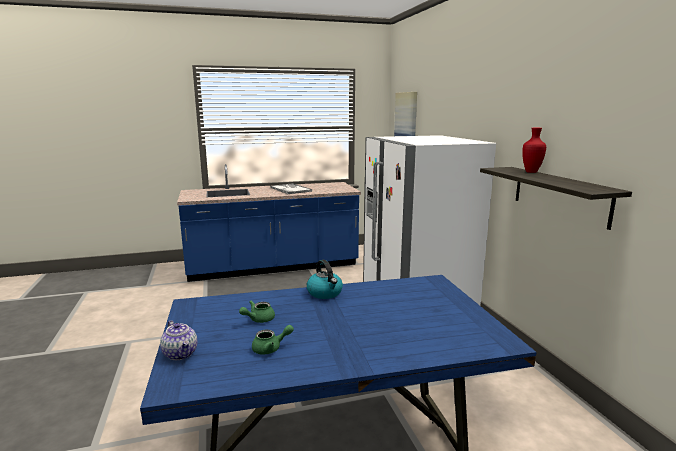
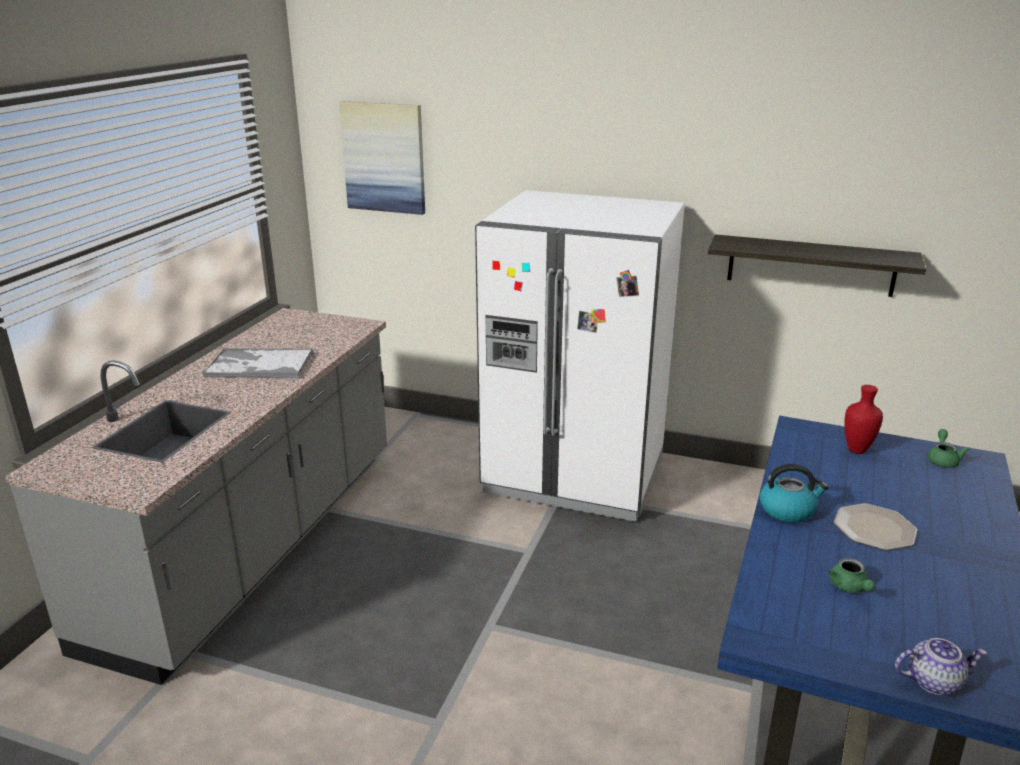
camera: 55 degrees left, 10 degrees up
(271, 348) = (944, 602): green teapot -> green teapot (942, 459)
(273, 266) = (255, 543): blue counter -> grey counter
(336, 317) = (873, 528): none -> plate
(531, 172) = (769, 241): red vase -> red vase (856, 449)

